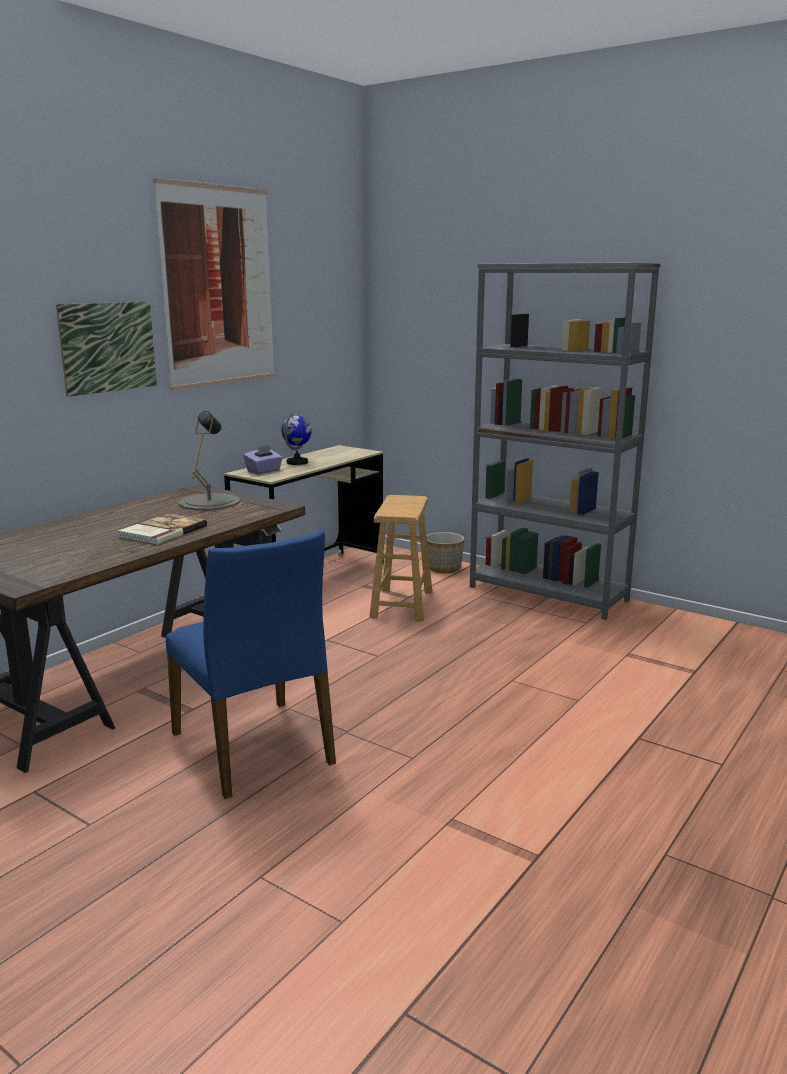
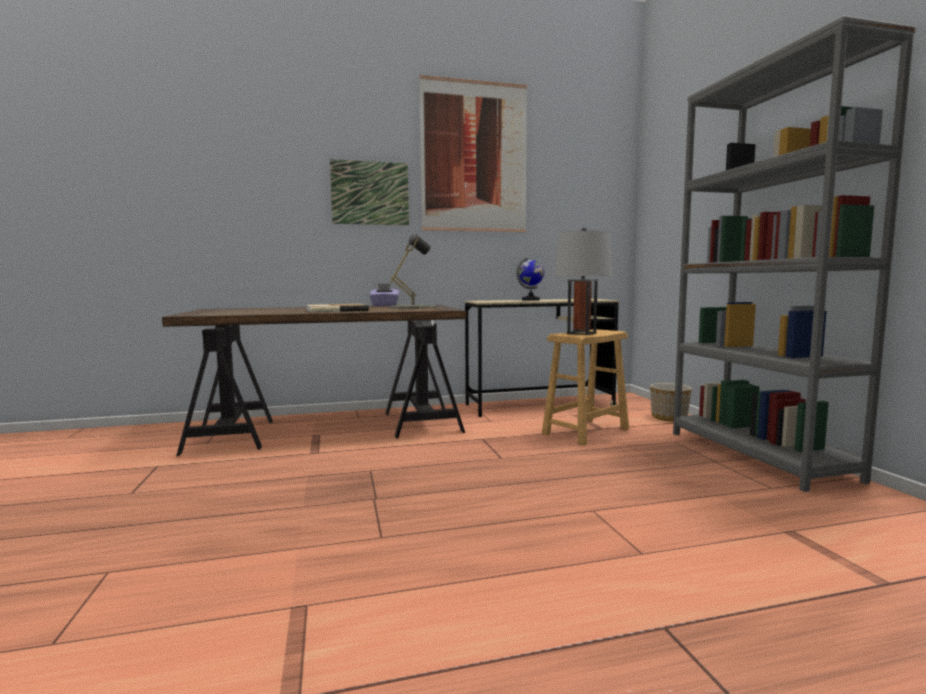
camera: 40 degrees right, 10 degrees down
(254, 748) = (298, 486): blue chair -> none
(264, 471) = (493, 300): purple tissue box -> purple tissue box (384, 306)
(400, 508) = (581, 333): none -> grey table lamp

